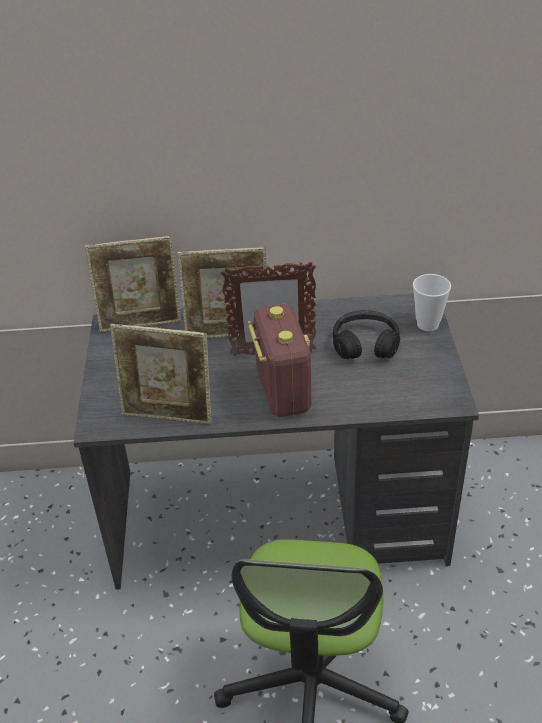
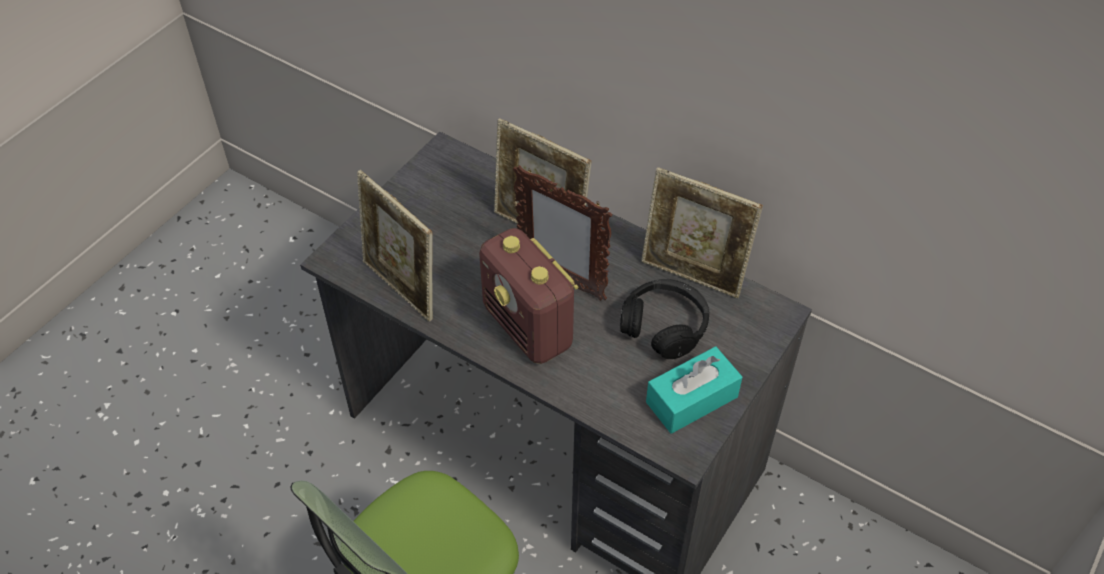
camera: 35 degrees right, 10 degrees up
(141, 324) = (472, 168): picture frame -> picture frame (692, 276)
(282, 391) = (528, 328): radio -> radio turned 120 degrees clockwise
(425, 373) = (691, 399): none -> turquoise tissue box
(427, 324) = (756, 343): cup -> none

